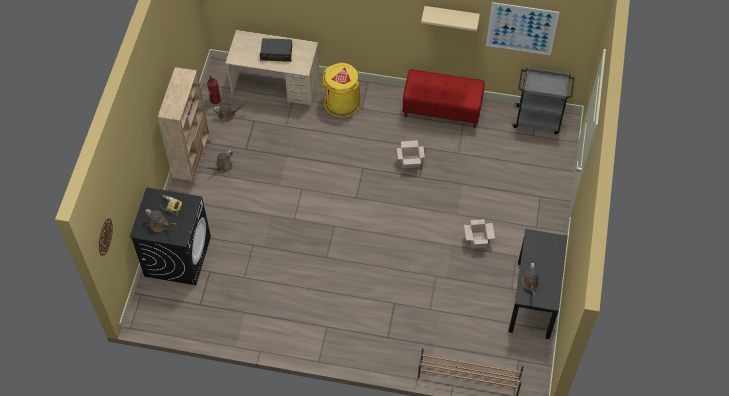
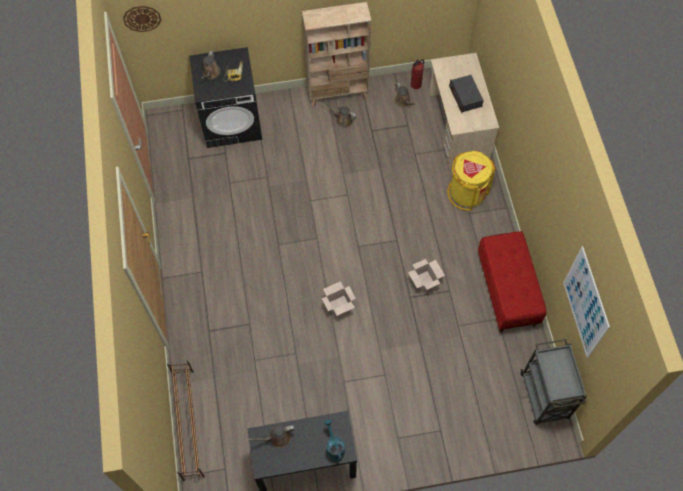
camera: 70 degrees right, 5 degrees up
(451, 16) = (560, 220): beige shelf -> none
(478, 240) = (355, 382): cardboard box -> cardboard box (338, 306)
(551, 247) = (334, 447): none -> turquoise watering can

